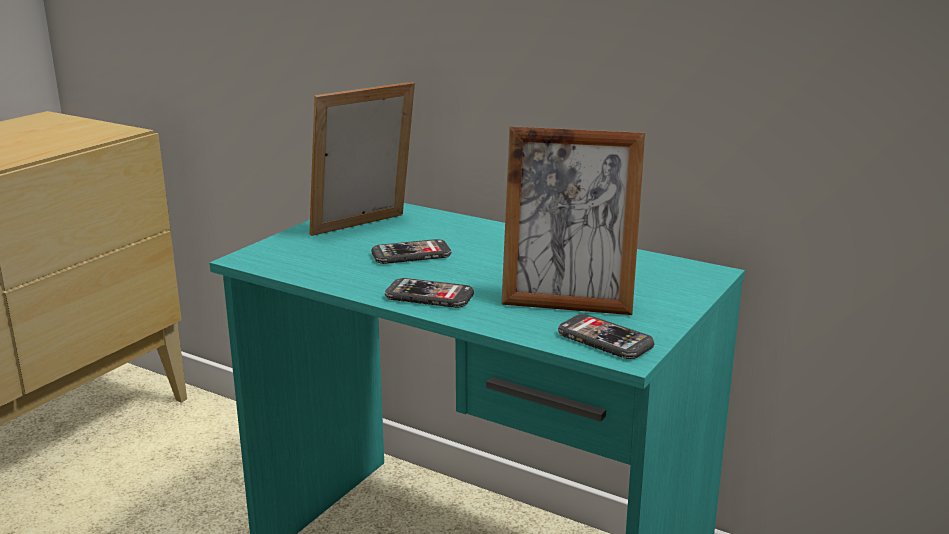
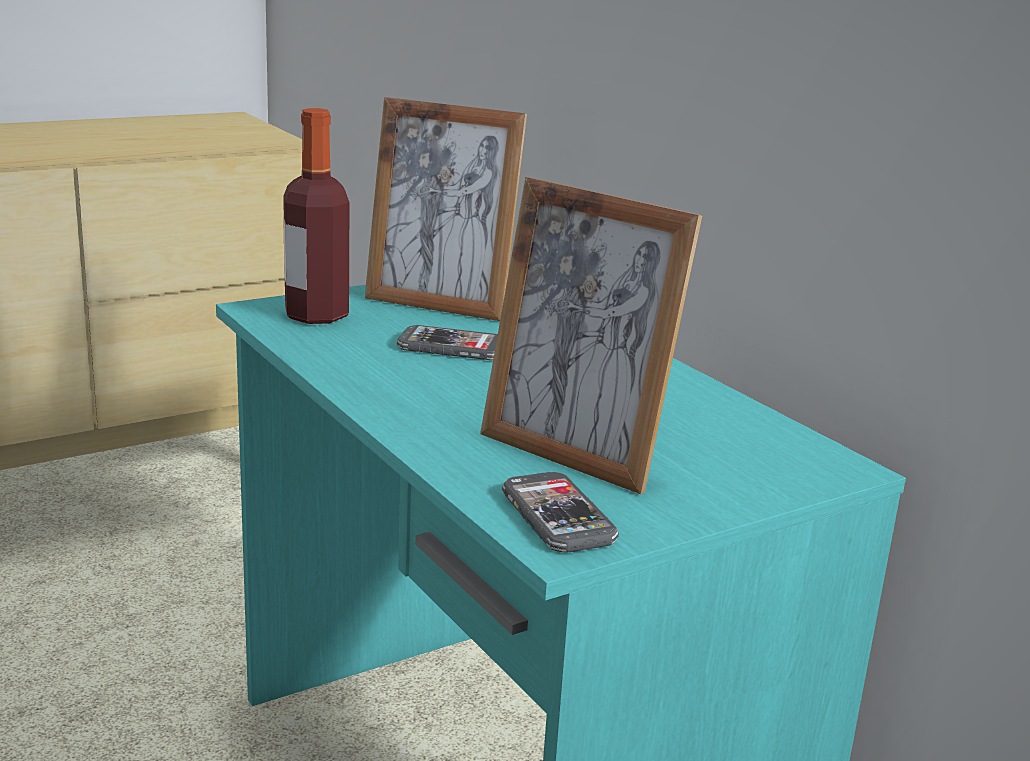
camera: 25 degrees right, 0 degrees up
(293, 254) = (316, 315): none -> bottle
(364, 228) = (440, 304): picture frame -> picture frame turned 150 degrees counterclockwise
(429, 296) = (405, 401): phone -> none

